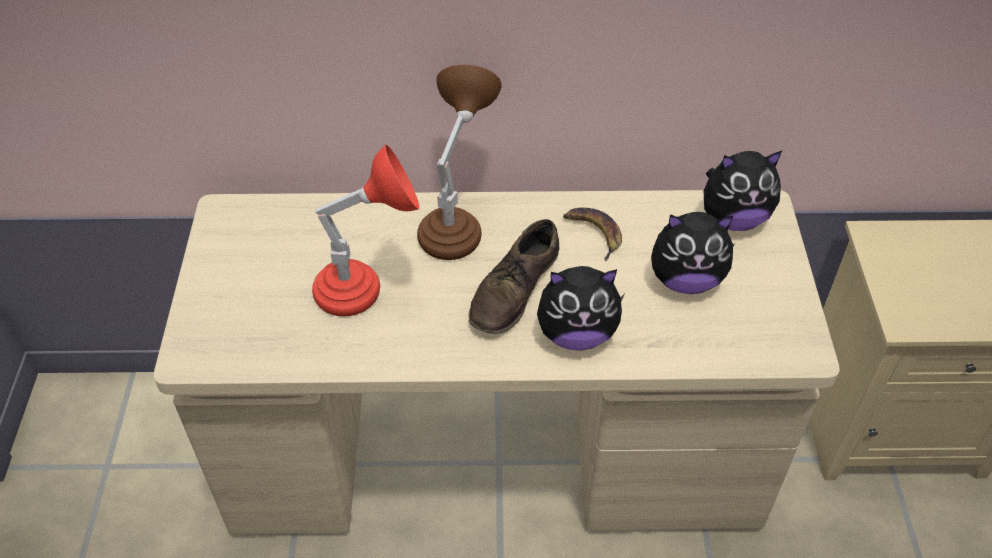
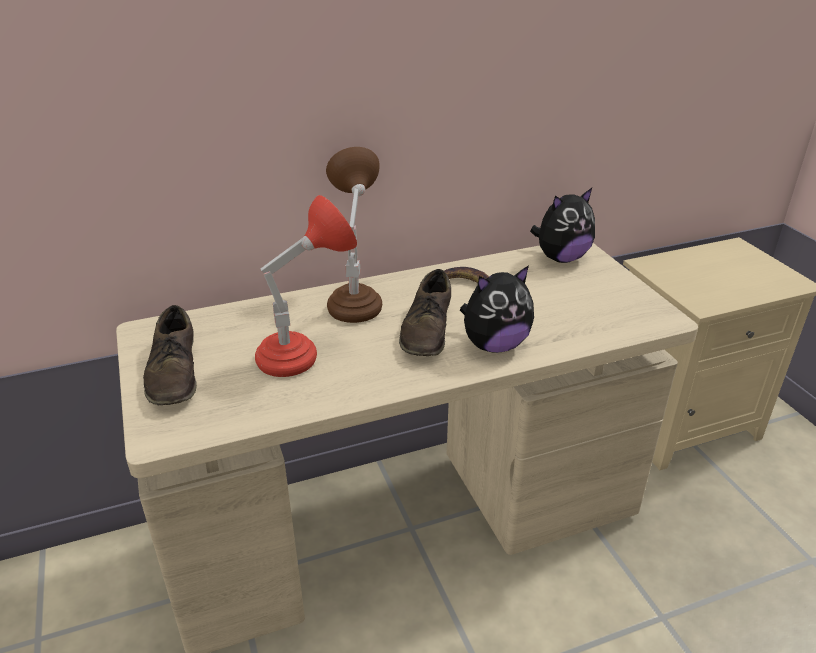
camera: 20 degrees left, 15 degrees down
(232, 278) = (174, 372): none -> brown shoe
(685, 279) = (553, 297): plush toy -> none

